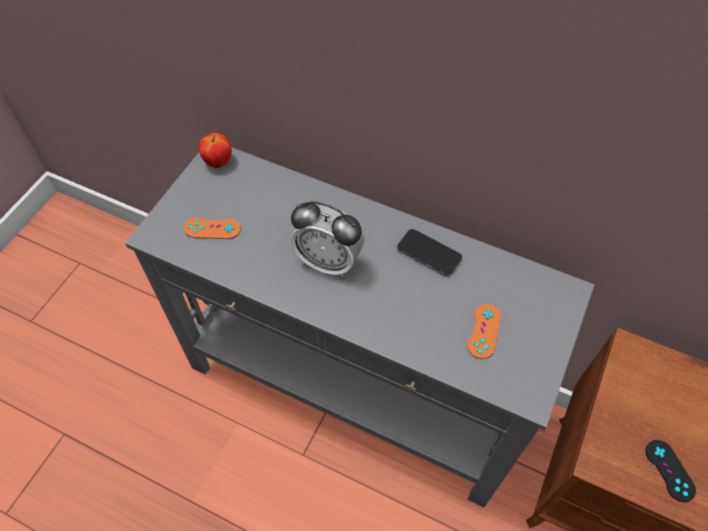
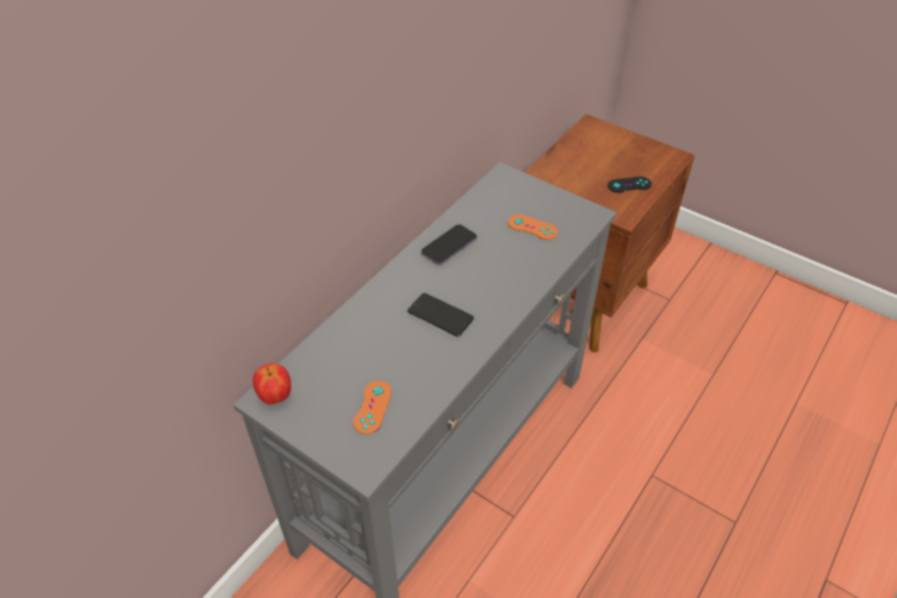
camera: 80 degrees left, 10 degrees down
(328, 261) = (440, 315): alarm clock -> phone

